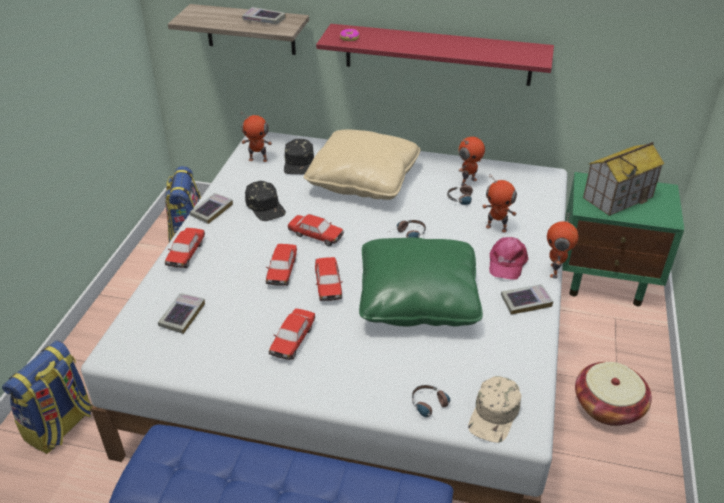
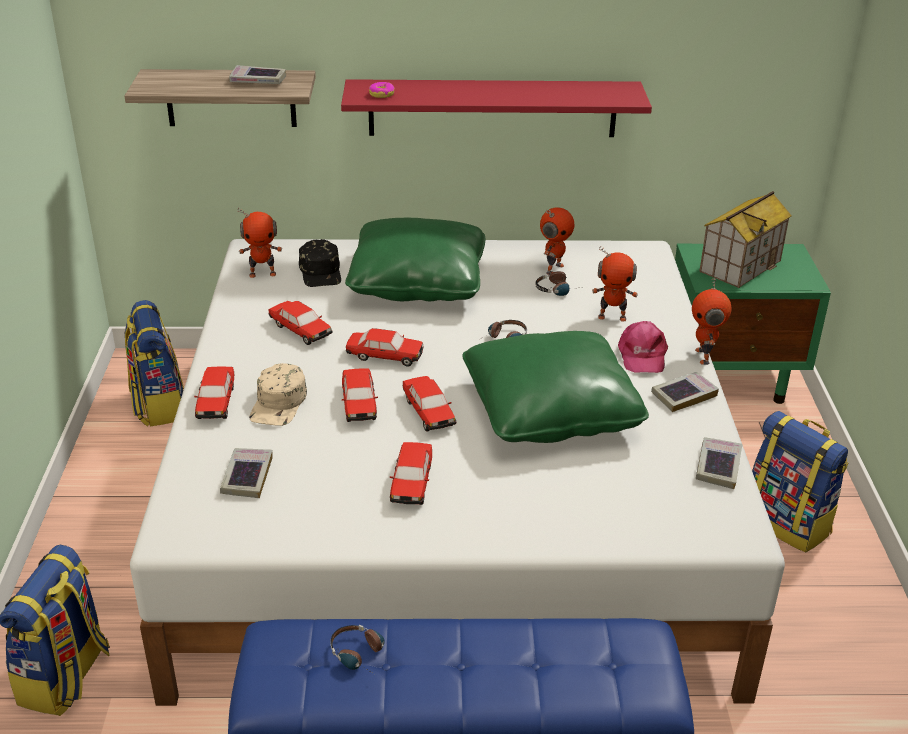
camera: 15 degrees left, 5 degrees down
(211, 210) = (227, 344): book -> book (718, 466)
(265, 206) = (300, 330): black cap -> toy car
(363, 180) = (417, 282): beige pillow -> green pillow
(433, 408) = (624, 530): headphones -> headphones (362, 656)
(494, 415) = (701, 525): beige cap -> beige cap (279, 403)
(608, 406) = (787, 523): basket -> backpack

